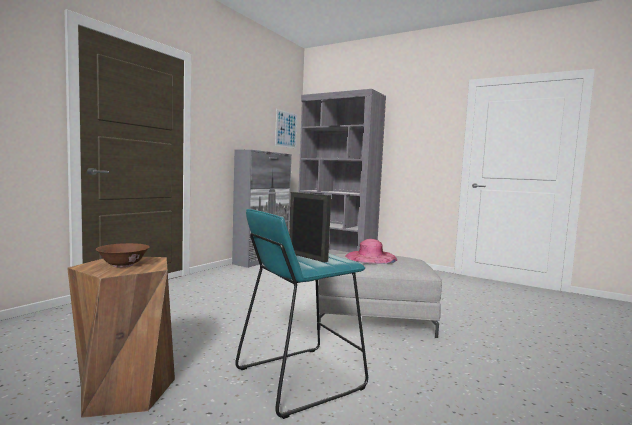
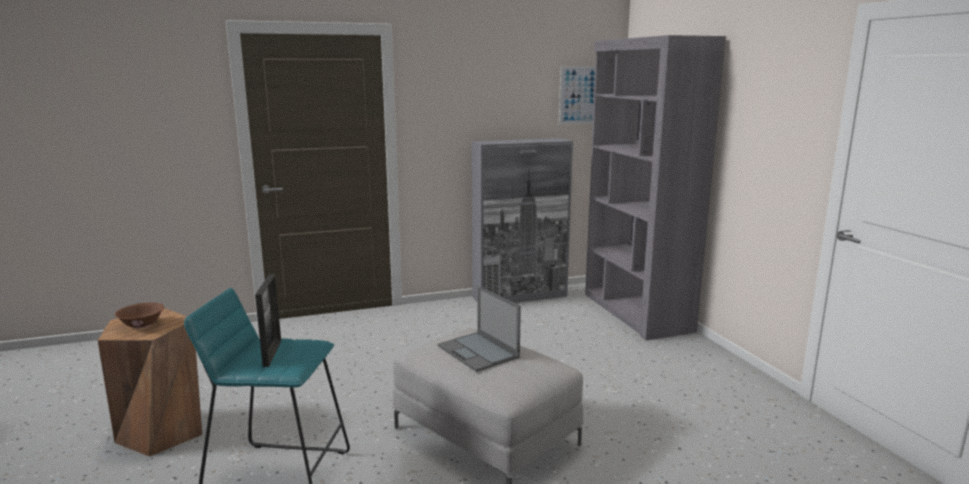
camera: 40 degrees right, 10 degrees up
(371, 257) = (479, 352): pink hat -> laptop

